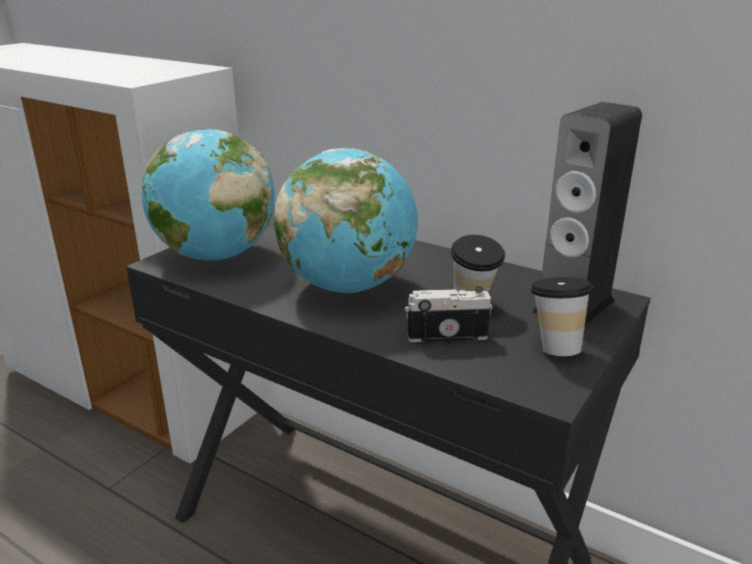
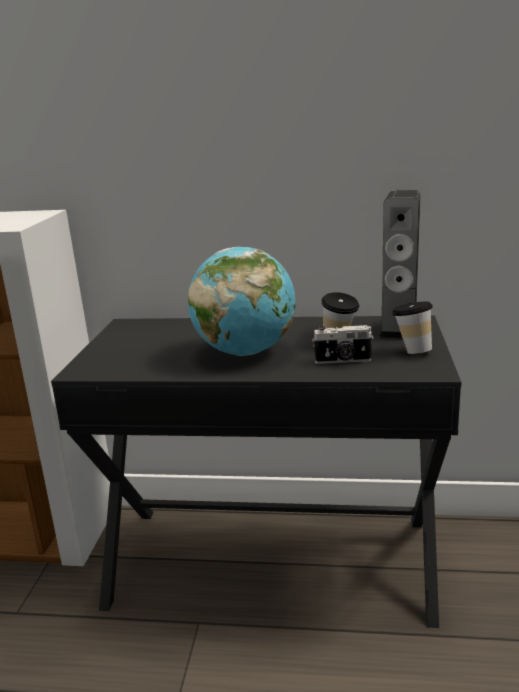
camera: 25 degrees left, 5 degrees down
(215, 256) = (119, 358): globe -> none
(446, 335) = (343, 361): camera -> camera turned 150 degrees counterclockwise

